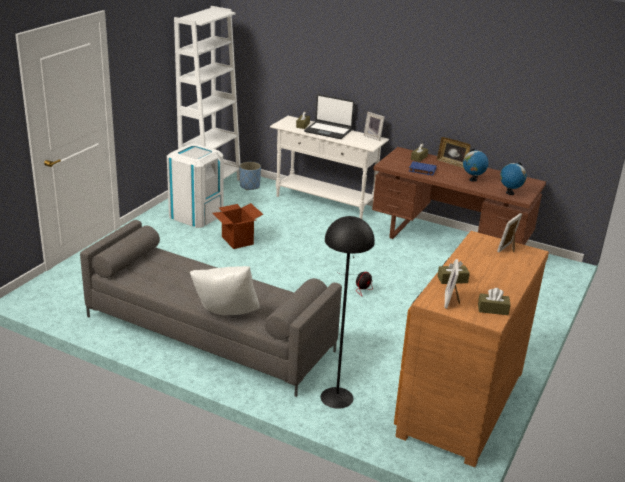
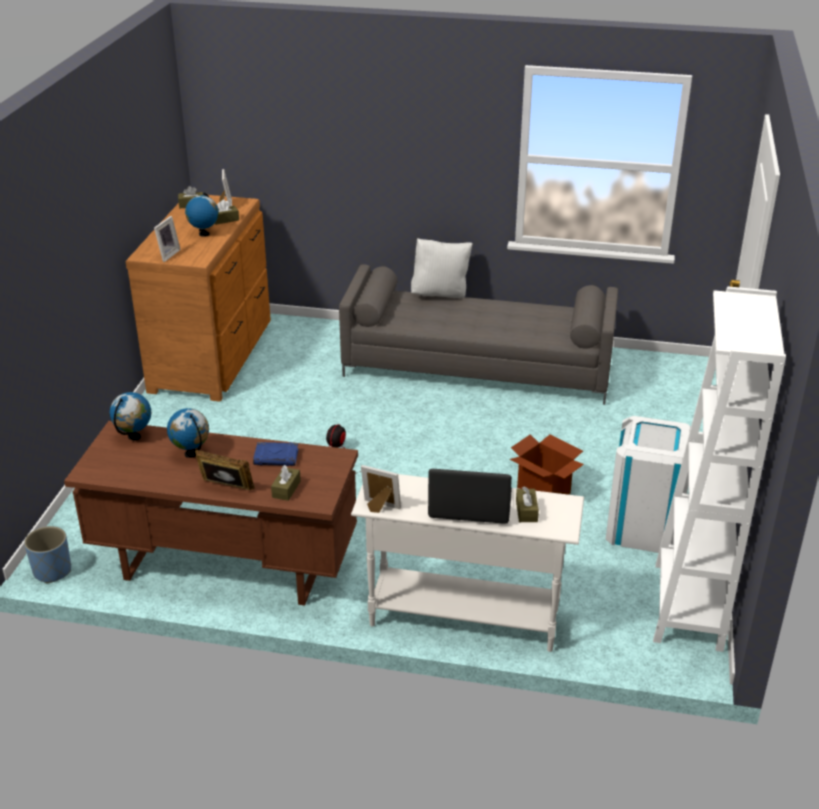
camera: 165 degrees right, 5 degrees up
(250, 186) = (623, 627): blue planter -> blue planter (52, 571)
(336, 397) = (326, 340): black floor lamp -> none
(474, 265) = (204, 234): none -> globe

